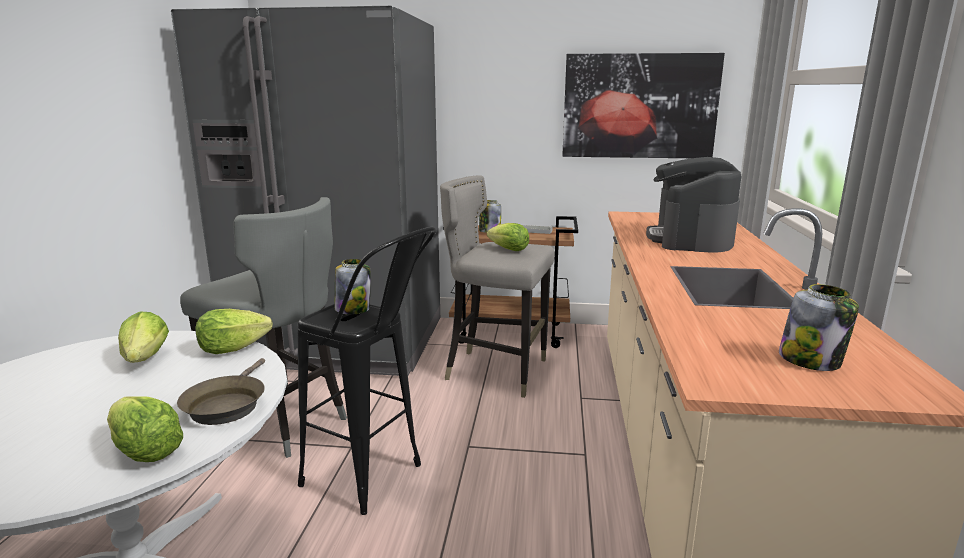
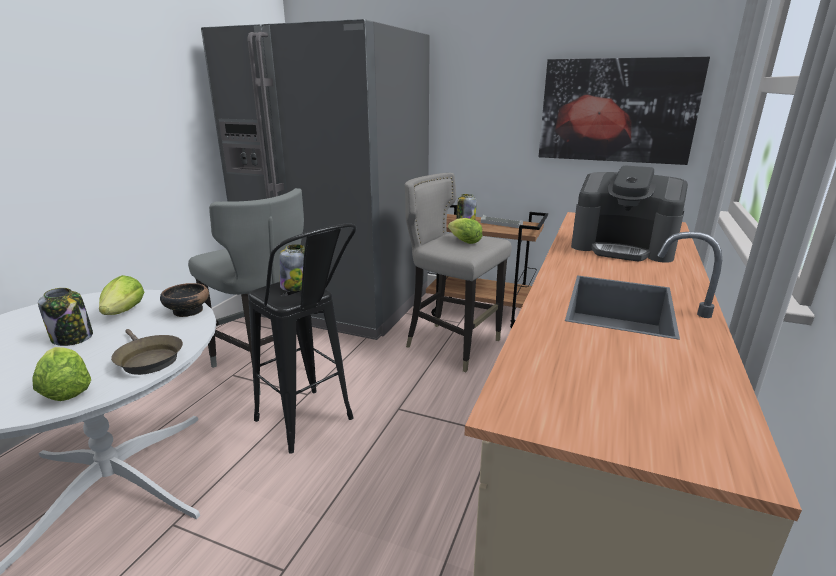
camera: 15 degrees right, 5 degrees up
(227, 405) = (148, 359): brown frying pan -> brown frying pan turned 60 degrees counterclockwise
(232, 349) = (187, 311): lettuce -> bowl
(690, 239) = (623, 247): coffee machine -> coffee machine turned 90 degrees counterclockwise
(811, 360) = (632, 400): jar -> jar (73, 338)

